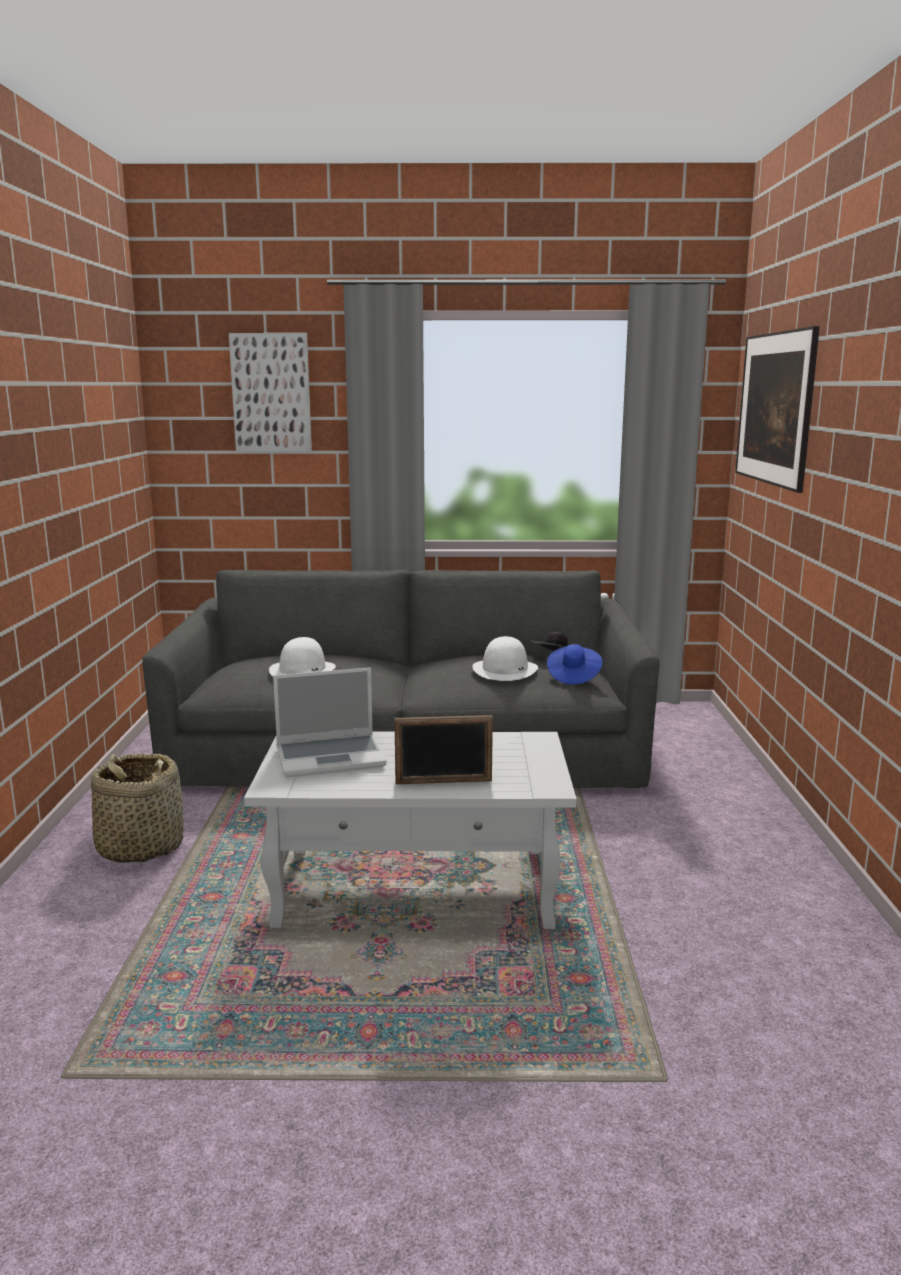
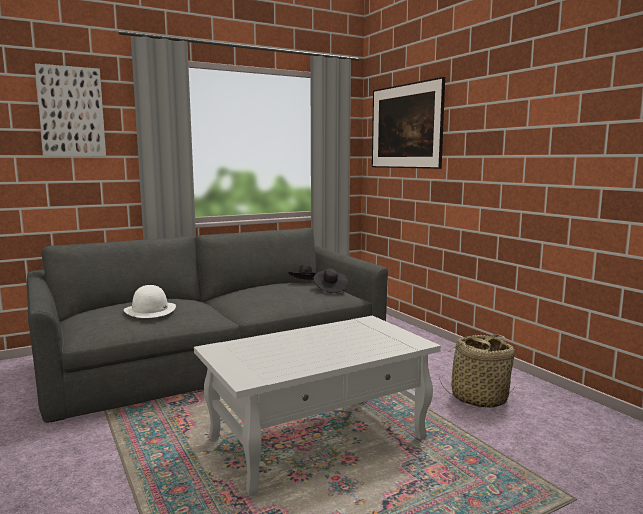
camera: 30 degrees left, 5 degrees down
(140, 847) = (73, 472): basket -> basket (478, 398)
(331, 757) = (259, 354): laptop -> none
(443, 782) = (354, 353): picture frame -> none
(505, 670) = (287, 291): white hat -> none
(573, 677) = (330, 289): blue hat -> black hat

